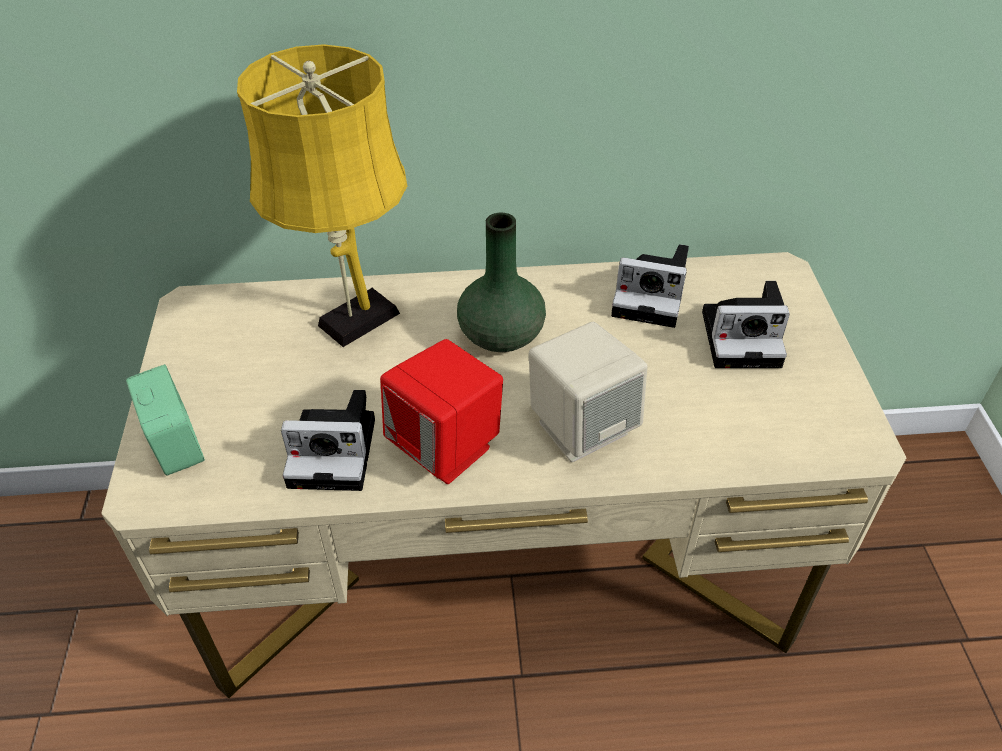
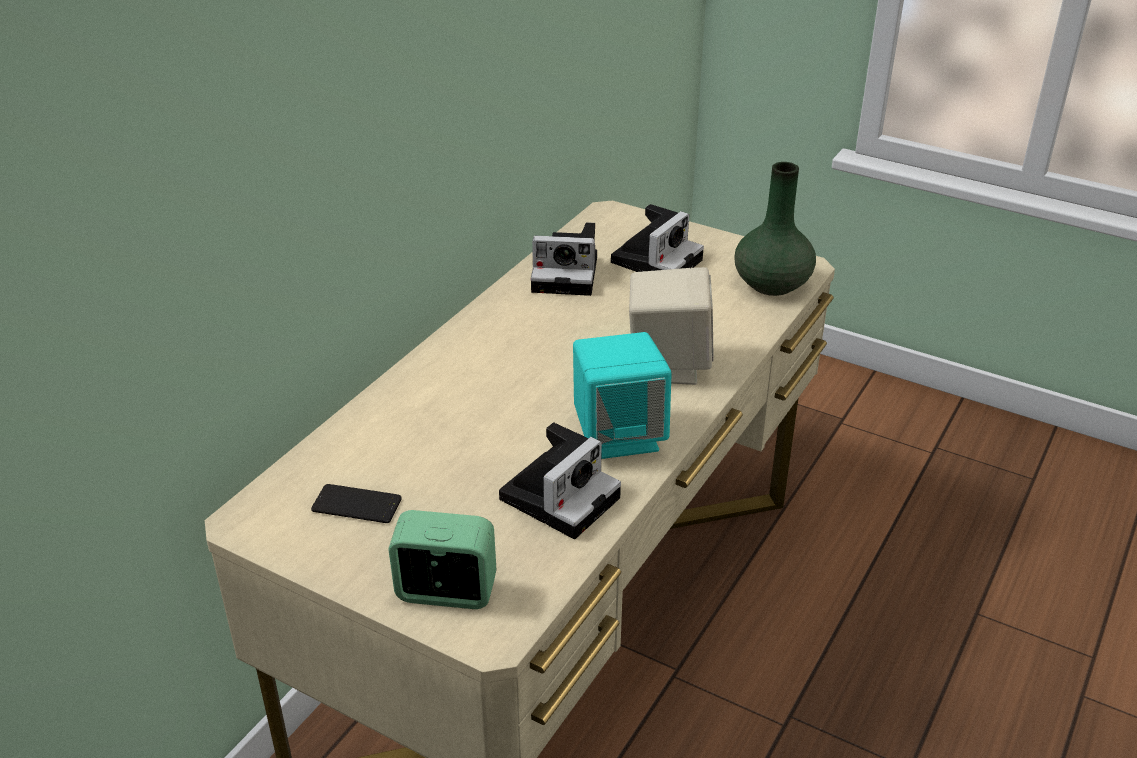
camera: 55 degrees left, 10 degrees down
(242, 345) = (356, 505): none -> phone
(352, 323) = (410, 429): yellow table lamp -> none
(446, 447) = (619, 436): red speaker -> turquoise speaker
(502, 336) = (526, 358): green vase -> green vase (772, 284)
(653, 296) = (568, 274): camera -> camera turned 45 degrees clockwise

